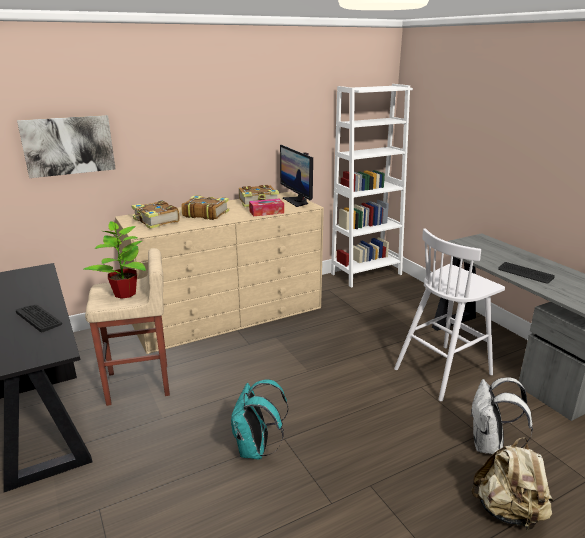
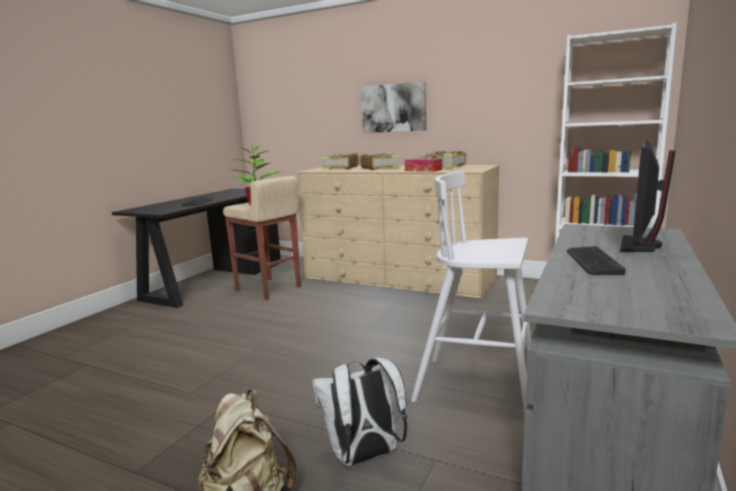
camera: 55 degrees right, 10 degrees down
(68, 145) = (307, 105): picture -> picture (393, 108)
(256, 449) = (233, 344): turquoise backpack -> none
(297, 201) = (475, 168): monitor -> monitor (640, 245)

